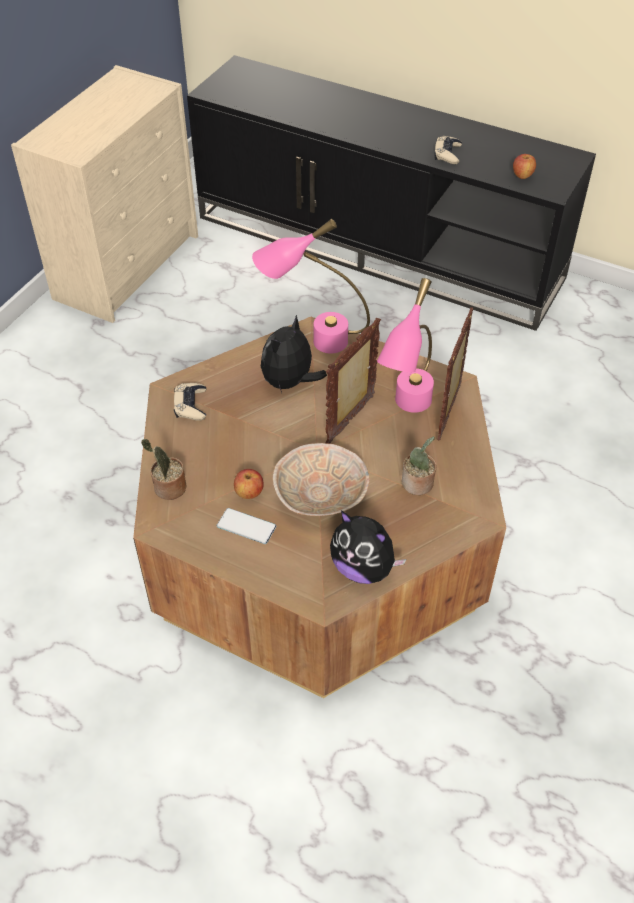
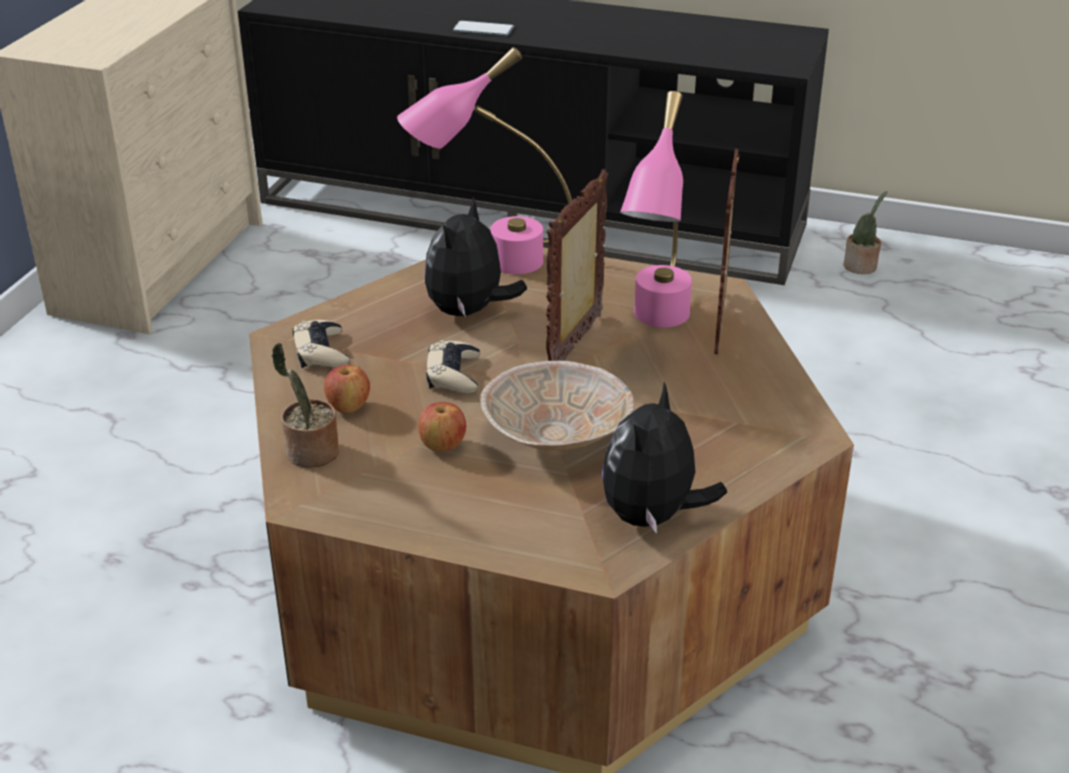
camera: 10 degrees left, 15 degrees down
(246, 526) = (449, 486): phone -> phone (483, 29)
(363, 568) = (653, 517): plush toy -> plush toy turned 90 degrees clockwise
(418, 484) = (703, 408): potted plant -> potted plant (861, 267)
(447, 154) = (627, 42): beige game controller -> beige game controller (453, 374)
(522, 176) = (738, 55): apple -> apple (348, 407)

